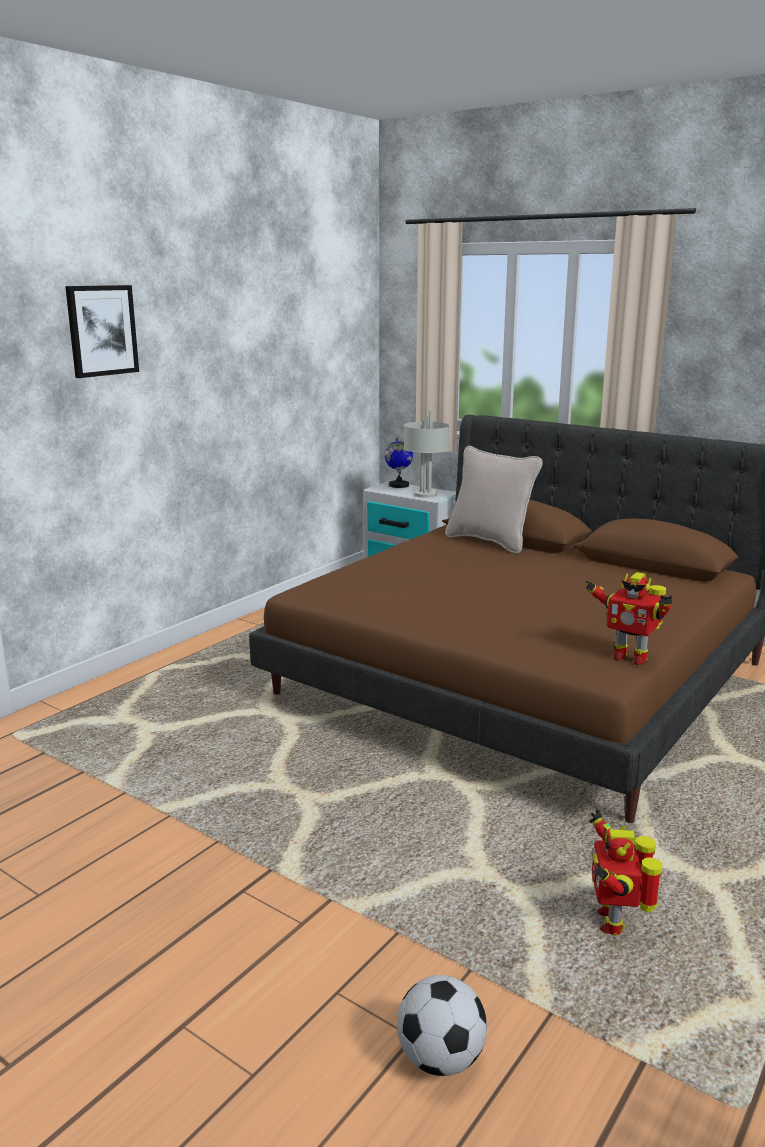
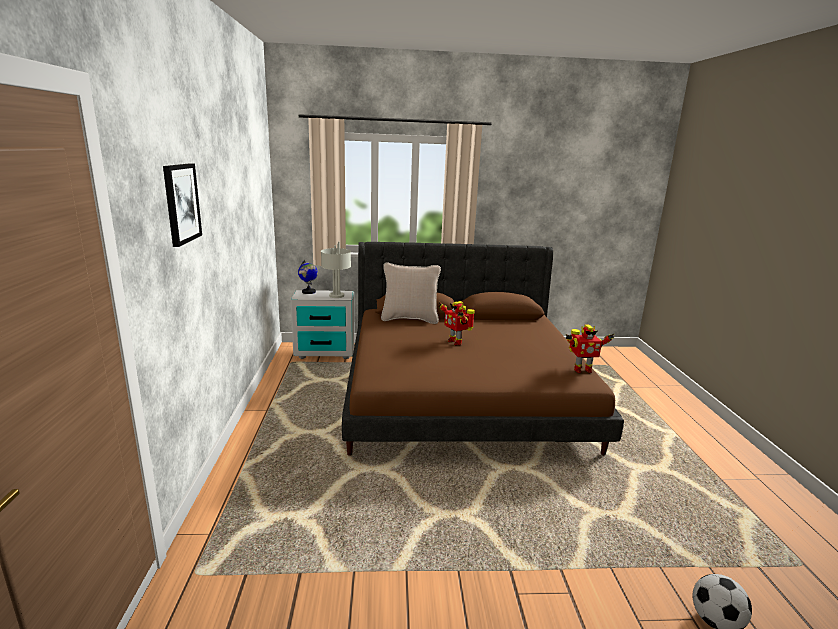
camera: 40 degrees left, 0 degrees up
(613, 922) = (665, 508): toy robot -> toy robot (455, 342)

